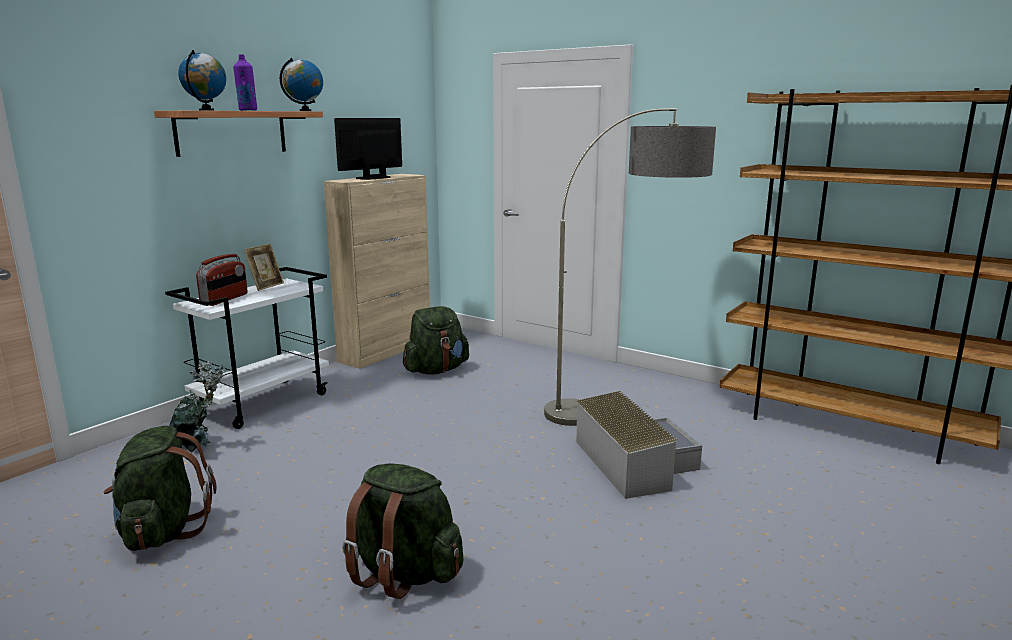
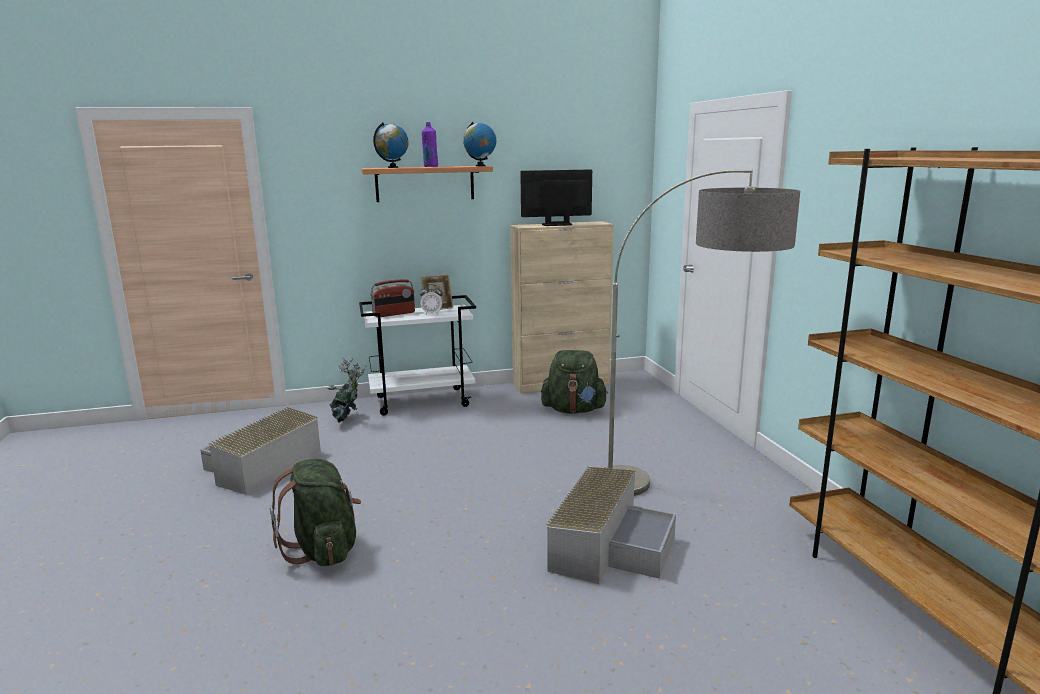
camera: 40 degrees right, 0 degrees up
(163, 531) = (260, 466): green backpack -> grey storage box
(273, 292) = (432, 314): none -> alarm clock

